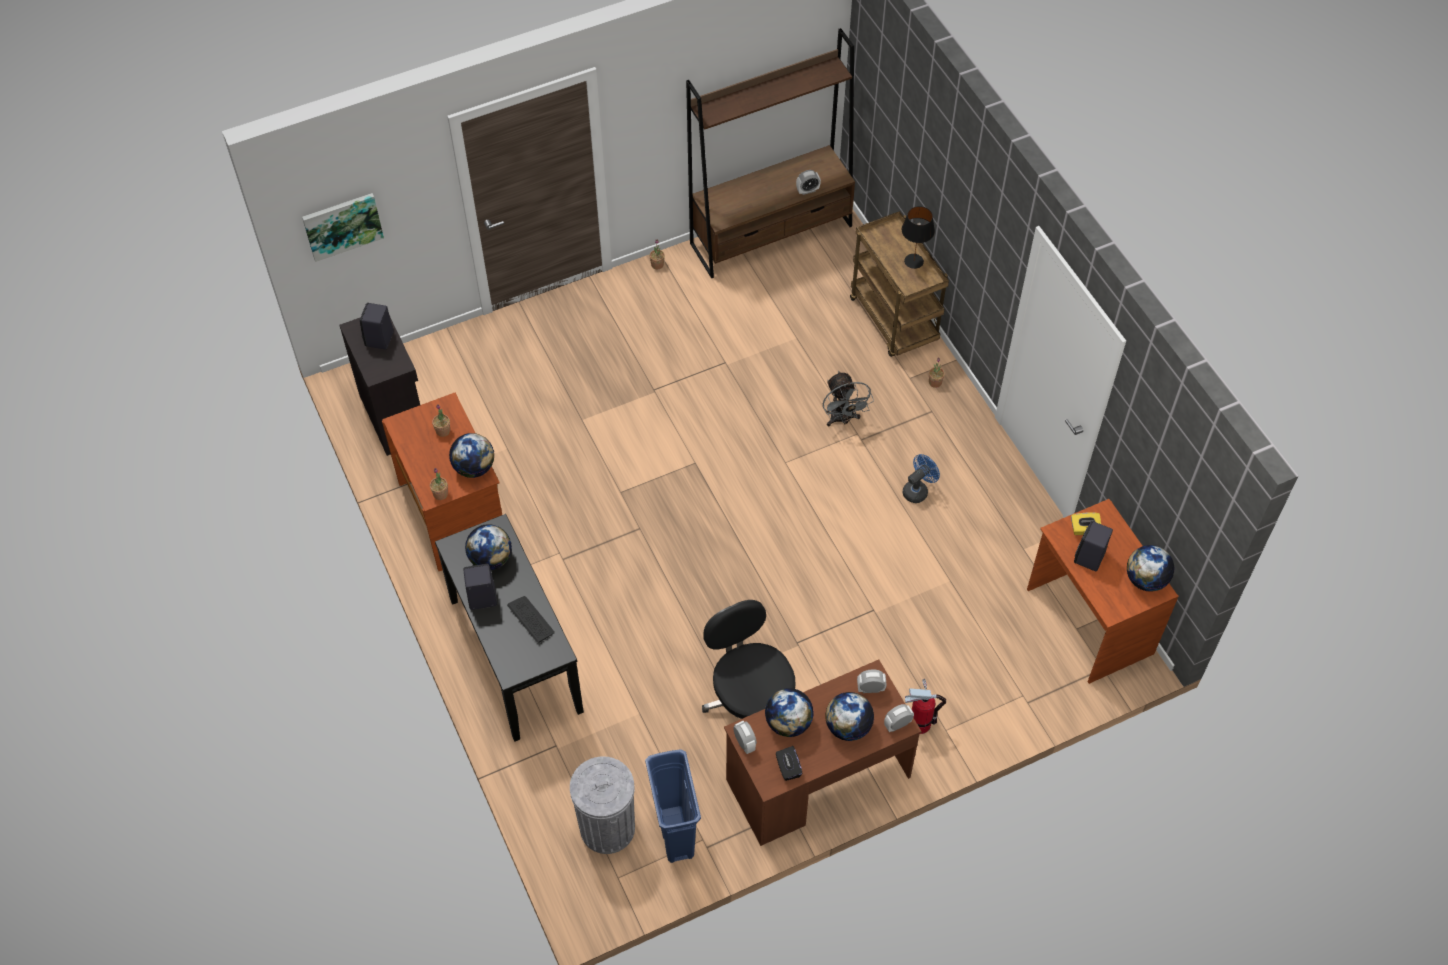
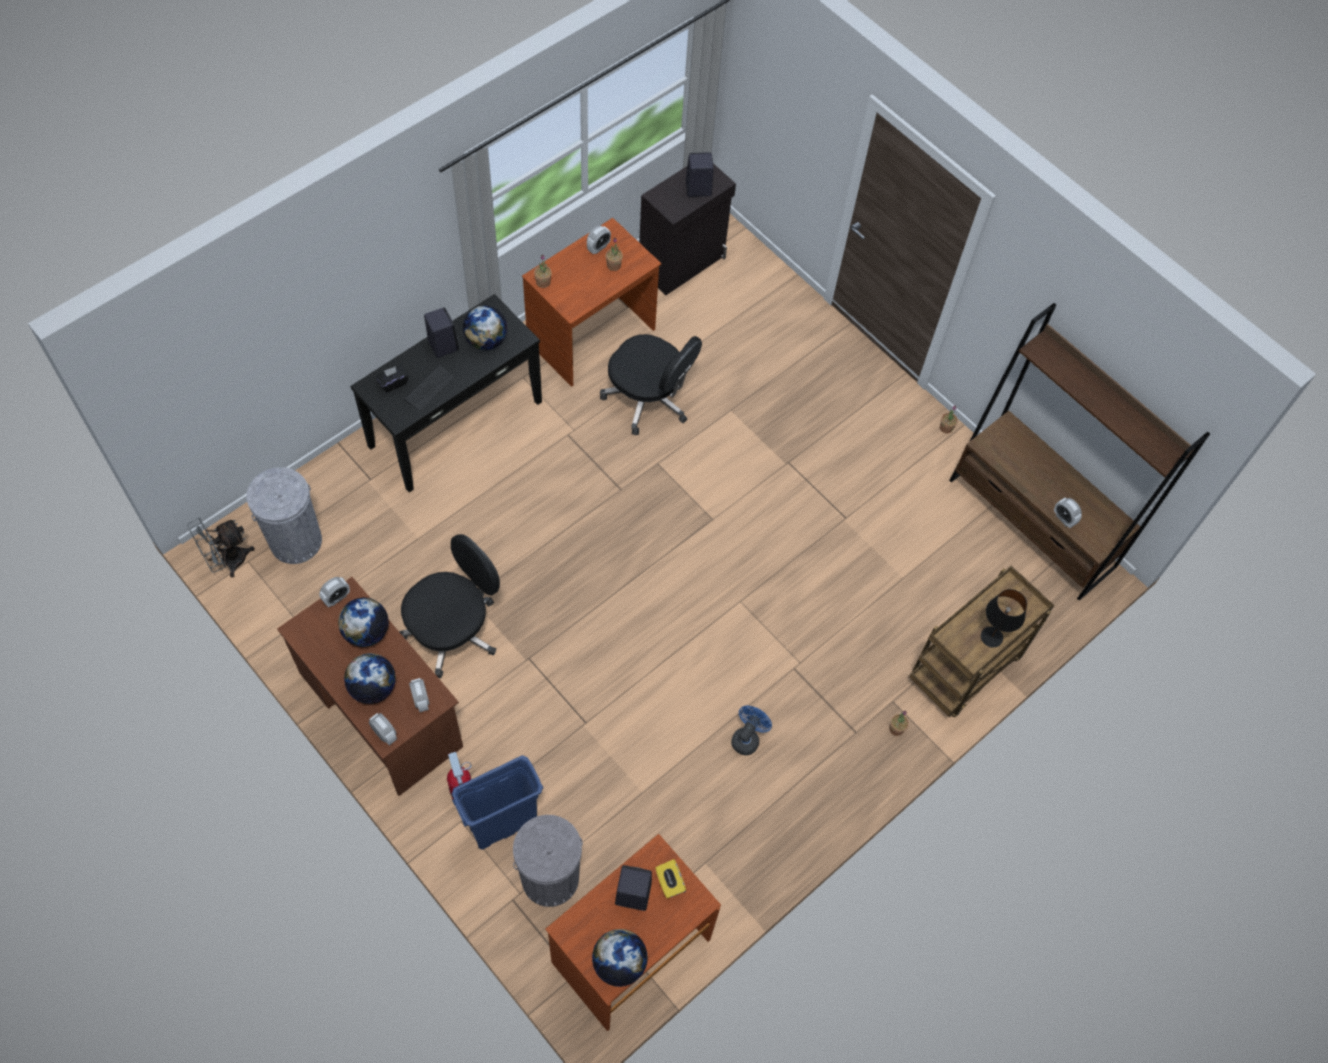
camera: 70 degrees right, 5 degrees up
(342, 225) = (766, 93): picture -> none
(416, 438) = (598, 248): none -> alarm clock
(474, 468) = (580, 300): globe -> none
(546, 482) = (649, 399): none -> black office chair
(675, 832) = (301, 597): blue trash can -> blue trash can (504, 825)
(788, 768) = (316, 642): black tissue box -> black tissue box (393, 383)
(842, 419) = (813, 644): grey fan -> grey fan (227, 561)
(918, 490) = (747, 738): blue fan -> blue fan turned 90 degrees counterclockwise
(1014, 669) = (550, 878): none -> grey trash can

